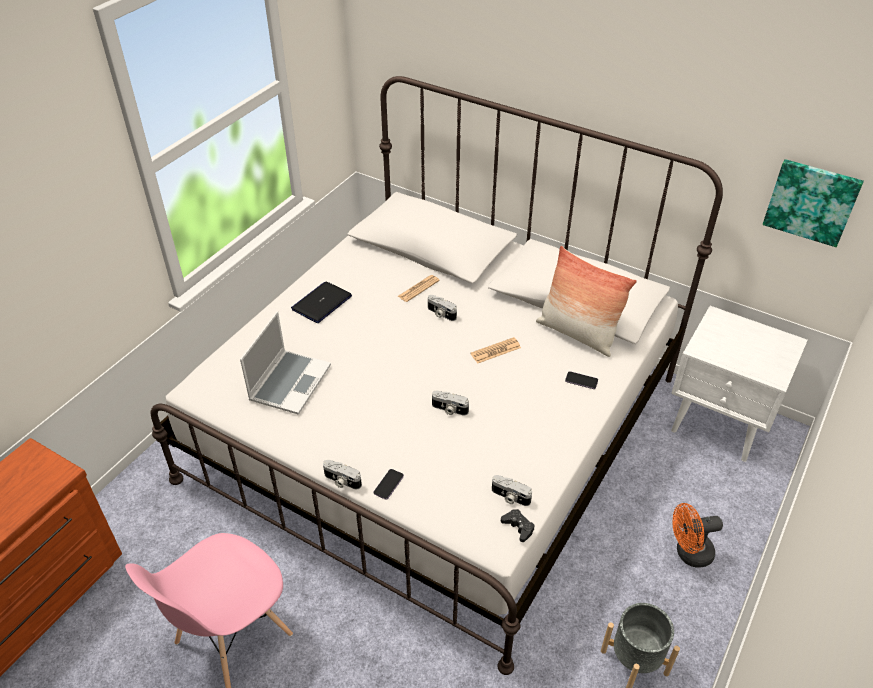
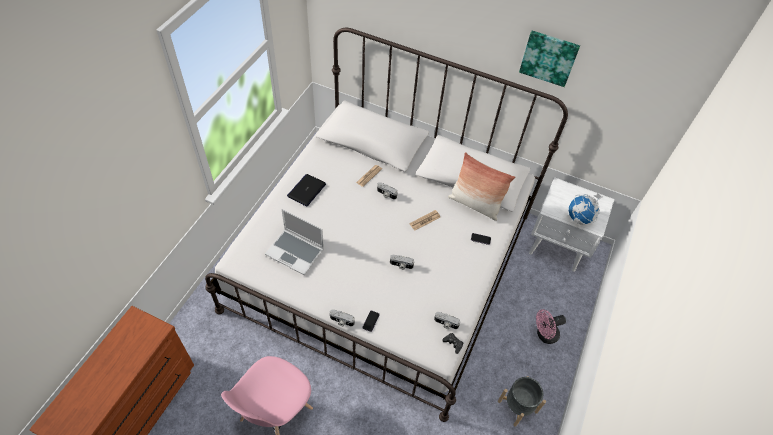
camera: 10 degrees left, 10 degrees up
(290, 382) = (296, 252): laptop -> laptop turned 105 degrees clockwise
(688, 553) = (544, 335): orange fan -> pink fan
(748, 363) = (579, 218): none -> globe
(811, 201) = (623, 122): picture -> picture (549, 57)

